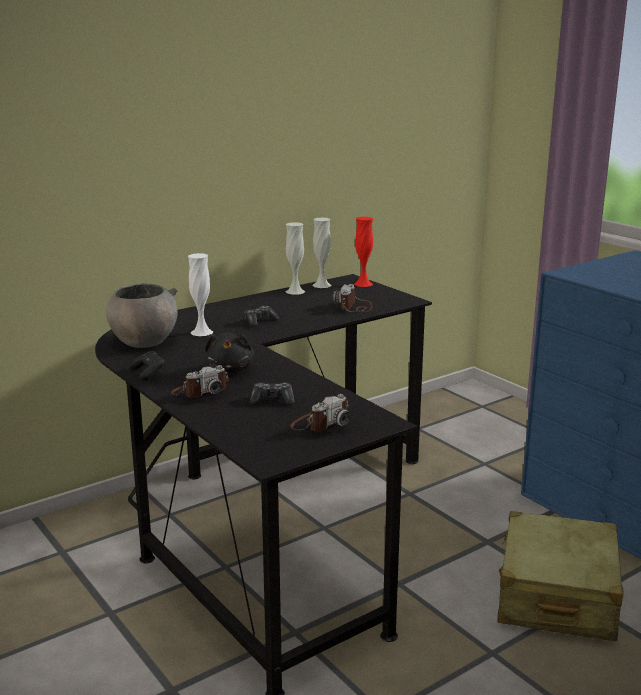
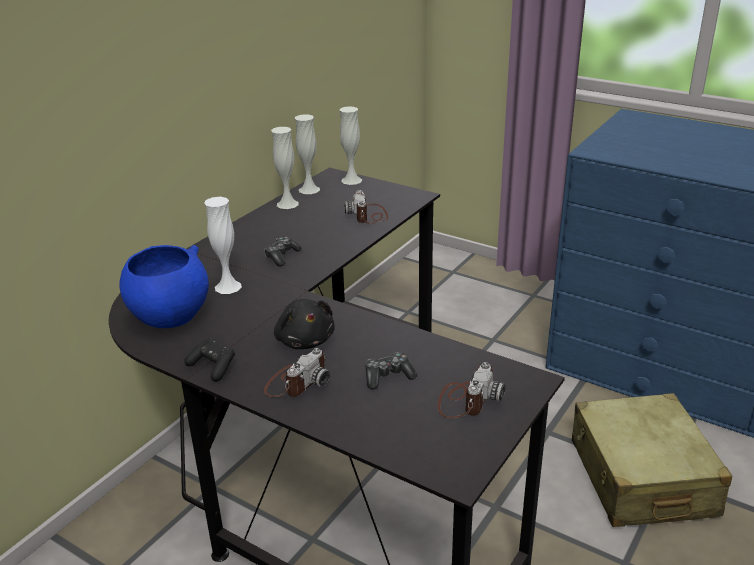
camera: 20 degrees left, 10 degrees up
(144, 342) = (170, 316): grey bowl -> blue bowl
(363, 284) = (351, 180): red vase -> white vase

